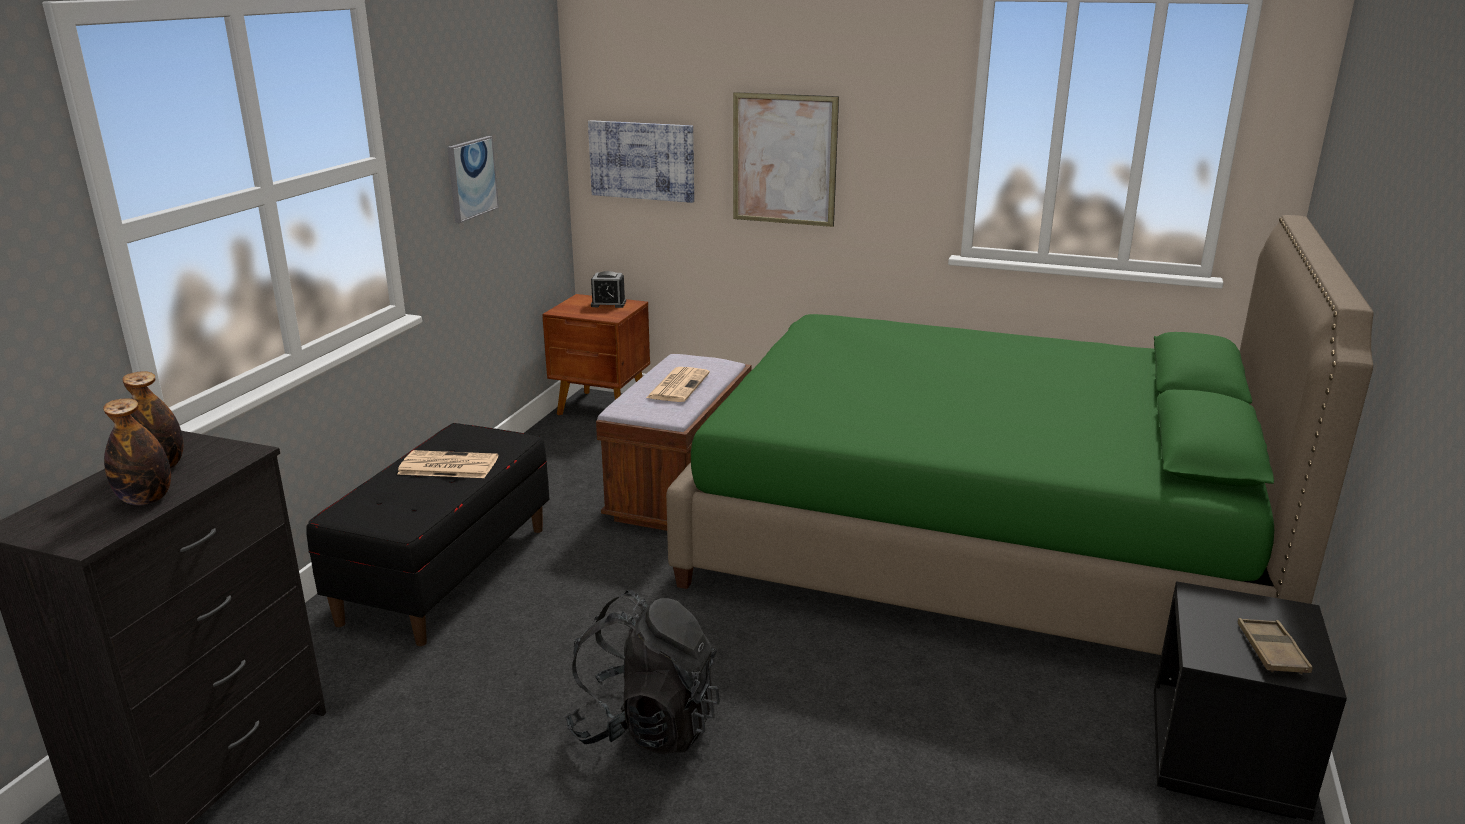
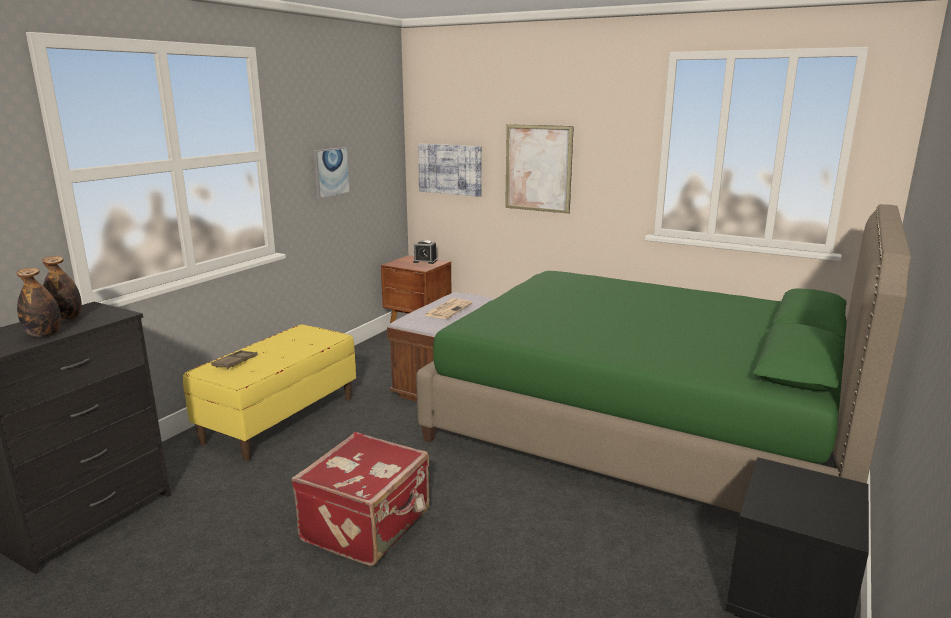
camera: 10 degrees right, 5 degrees down
(446, 466) = (284, 348): newspaper -> none
(446, 573) = (280, 419): black bench -> yellow bench
(646, 726) = (368, 526): black backpack -> red suitcase
(1271, 651) = (816, 512): brown tray -> brown tray (235, 362)

